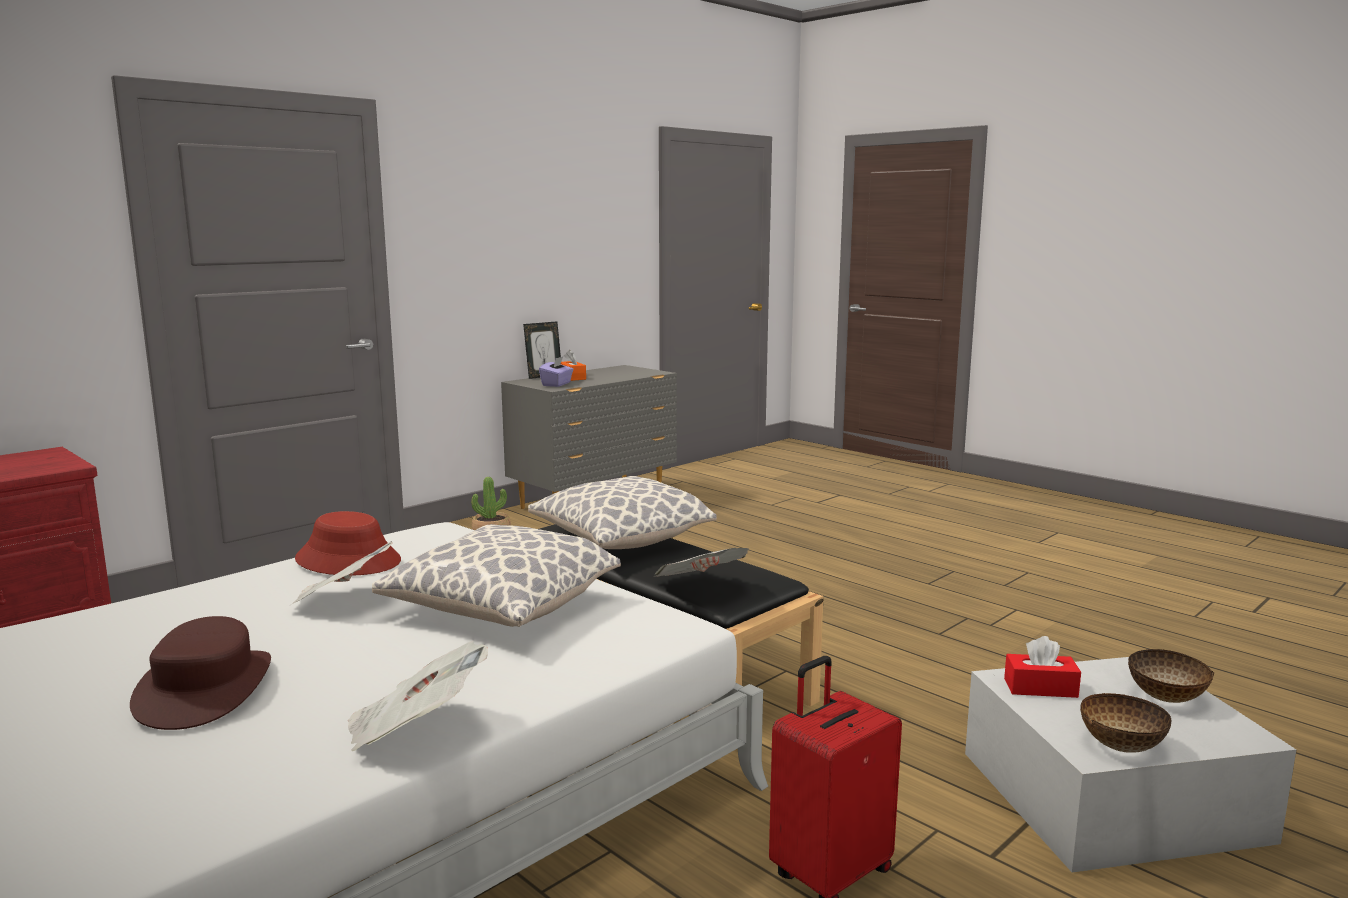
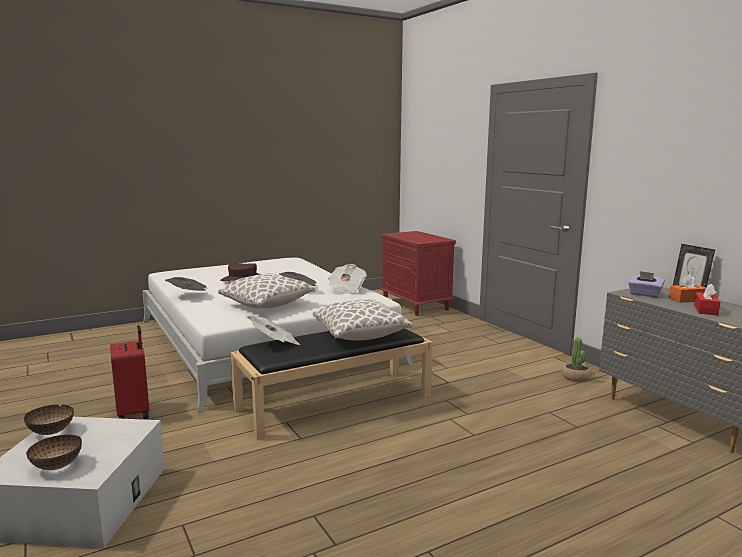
camera: 105 degrees right, 0 degrees up
(348, 560) = (346, 290): red hat -> newspaper
(1040, 688) = (120, 432): red tissue box -> red tissue box (705, 310)

